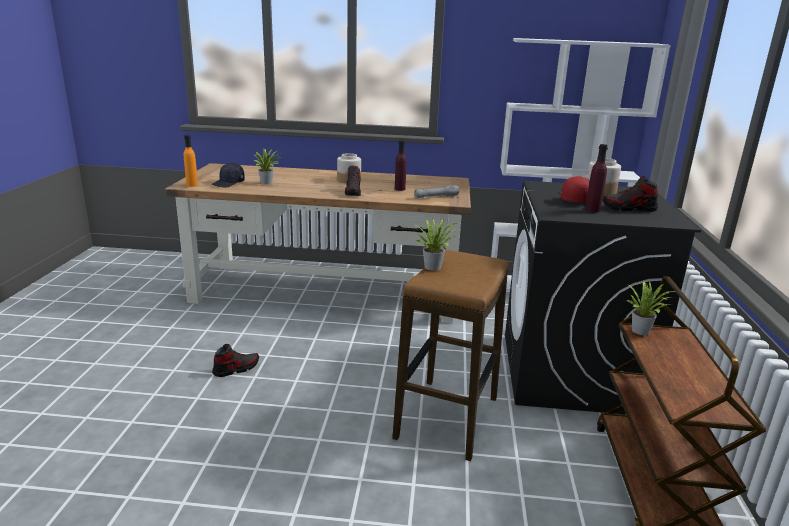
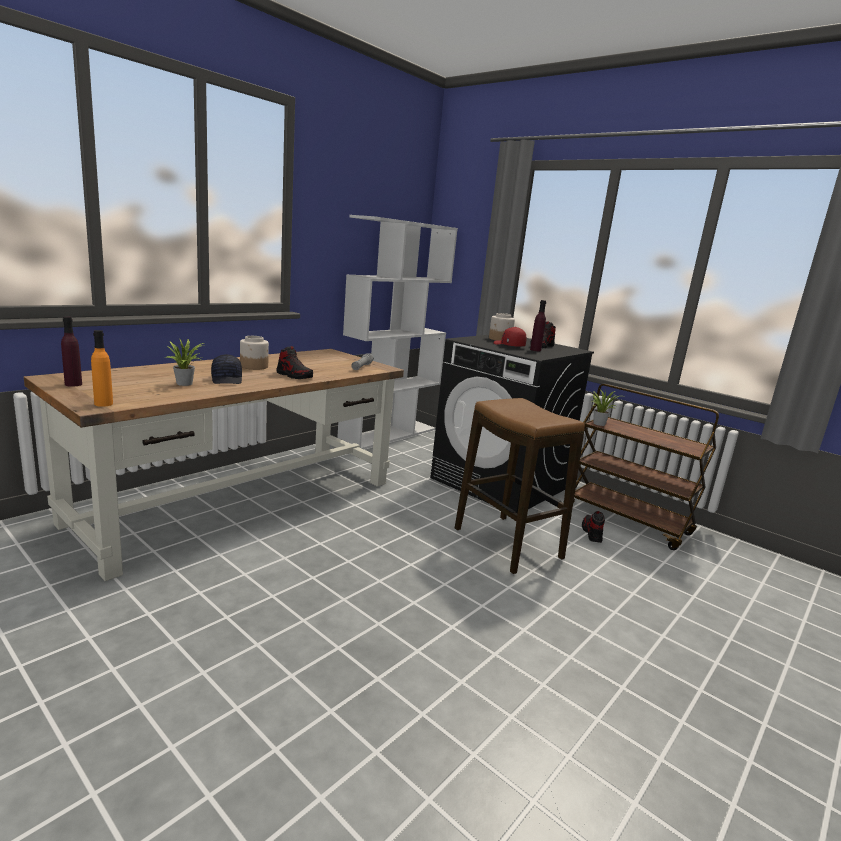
camera: 55 degrees left, 5 degrees down
(228, 183) = (144, 393): black cap -> black cap (227, 379)
(236, 369) = (313, 603): shoe -> shoe (591, 533)
(400, 189) = (318, 366): purple bottle -> purple bottle (73, 384)
(434, 266) = (508, 413): potted plant -> none

